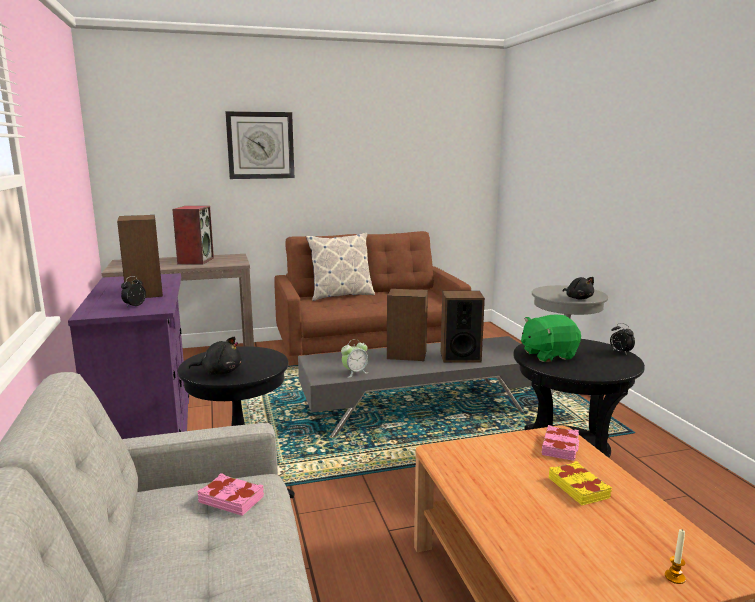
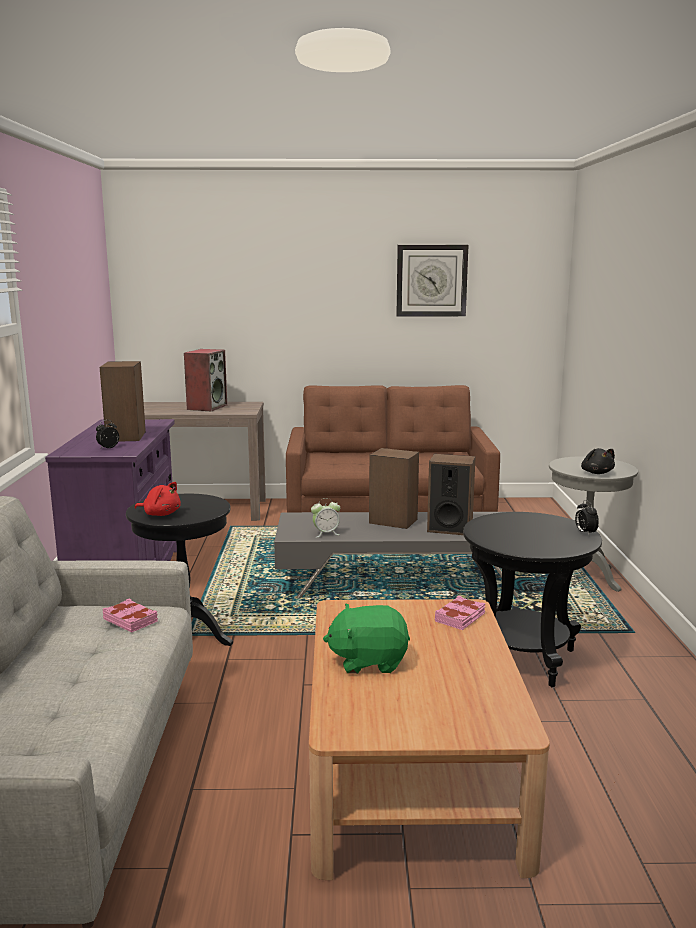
camera: 15 degrees right, 0 degrees up
(219, 372) = (160, 514): black plush toy -> red plush toy
(260, 145) = (283, 285): wall clock -> wall clock (431, 280)
(341, 295) = (359, 453): pillow -> none
(548, 355) = (501, 528): green plush toy -> green plush toy (368, 661)
(579, 488) = (444, 651): yellow book -> none
(674, 577) = (464, 727): candle -> none

